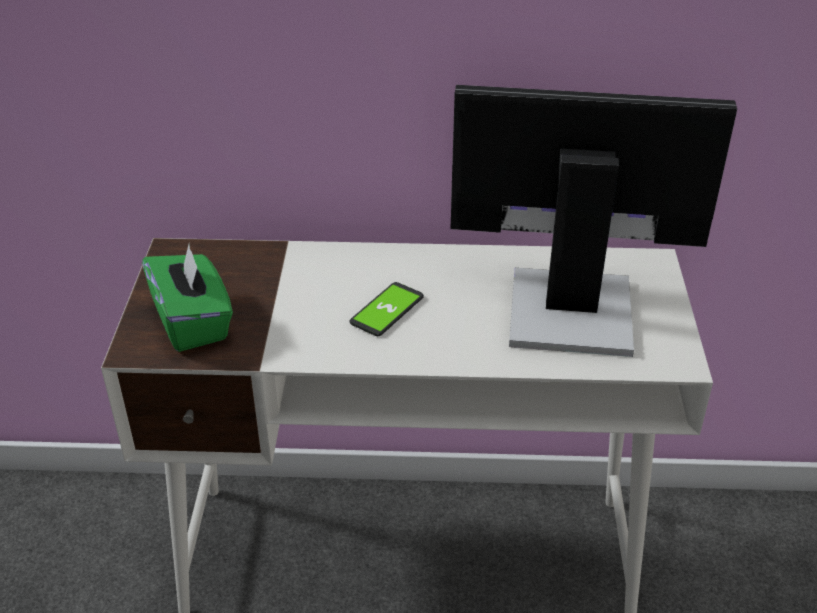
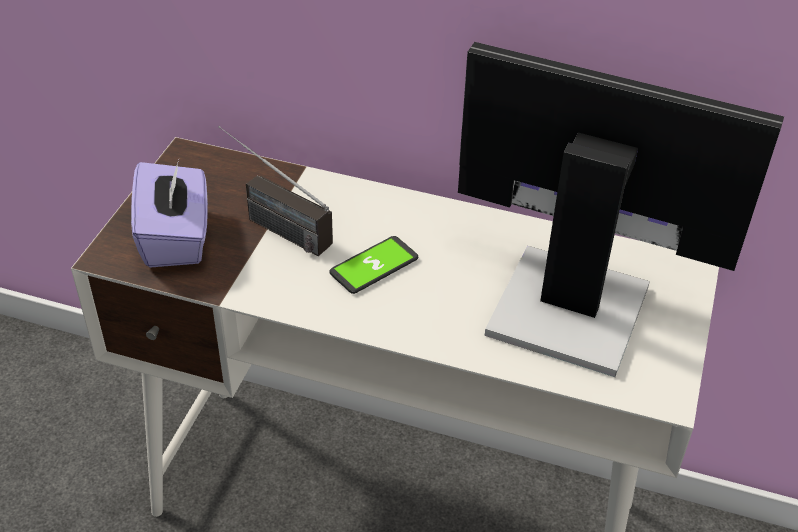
camera: 15 degrees right, 5 degrees up
(193, 322) = (176, 238): green tissue box -> purple tissue box
(276, 293) = (269, 223): none -> radio

